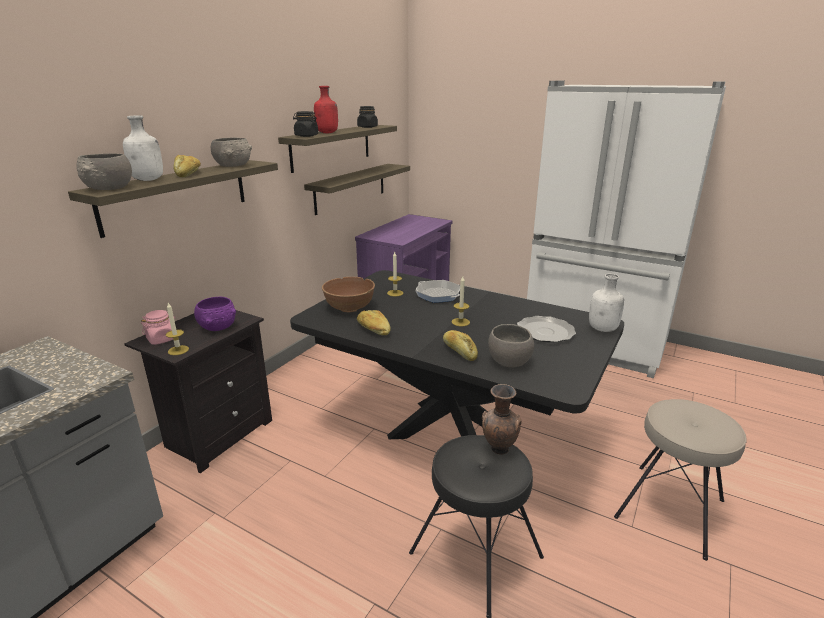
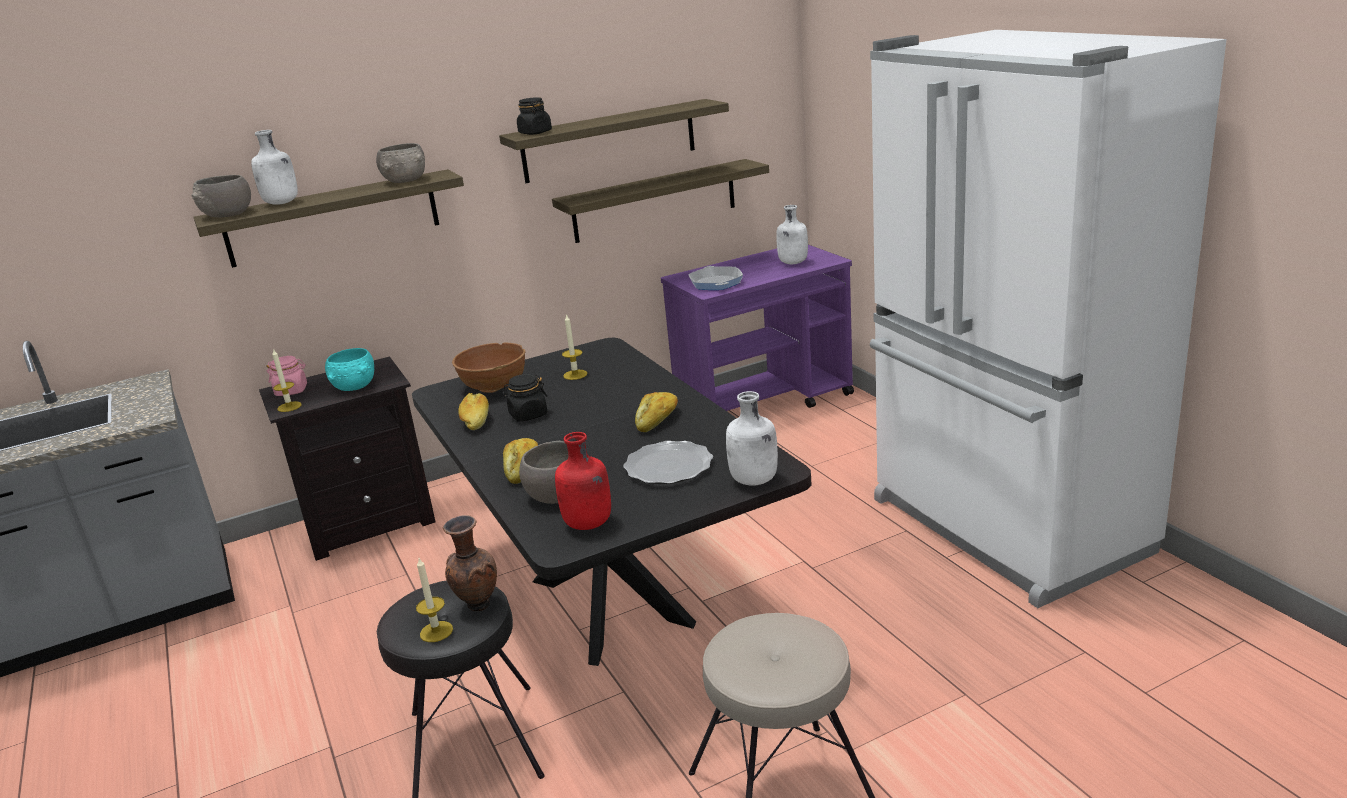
camera: 35 degrees right, 0 degrees up
(188, 174) = (334, 195): bread -> bread (658, 420)
(218, 327) = (355, 386): purple bowl -> turquoise bowl
(327, 133) = (578, 125): red bottle -> red bottle (588, 524)
(367, 127) = (672, 108): black jar -> black jar (528, 415)
(422, 224) = (792, 263): none -> white bottle
(438, 295) = (623, 386): frying pan -> frying pan (716, 283)
(460, 322) = (586, 431): candle -> candle (436, 631)

